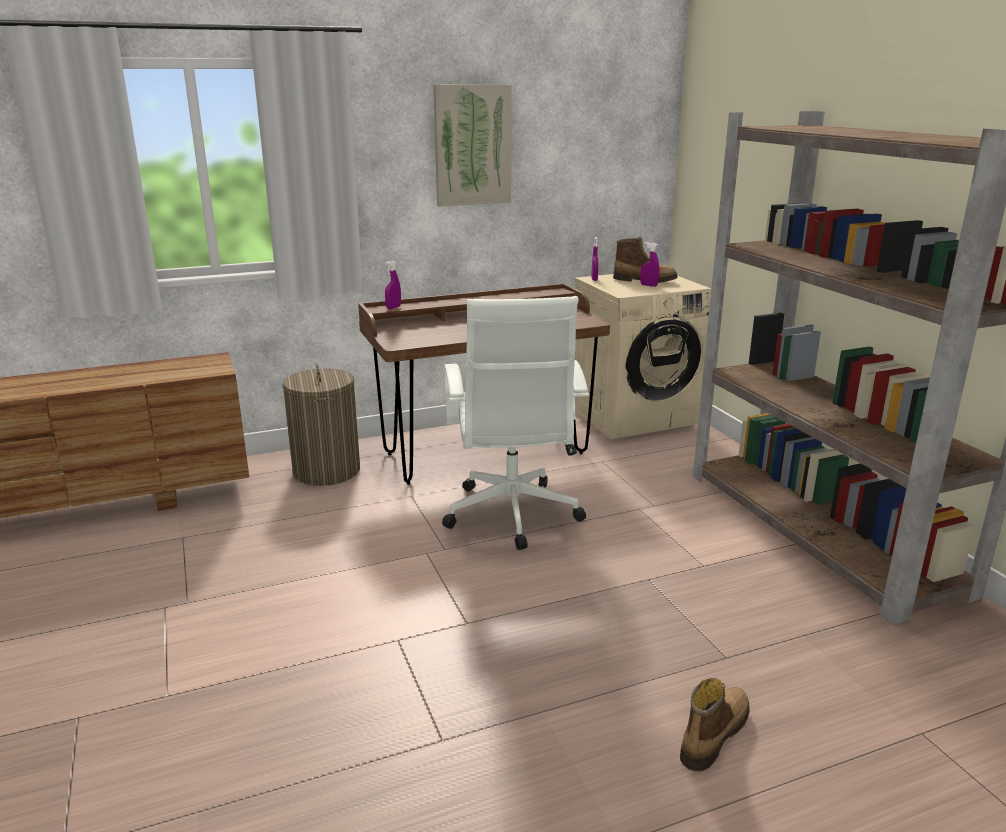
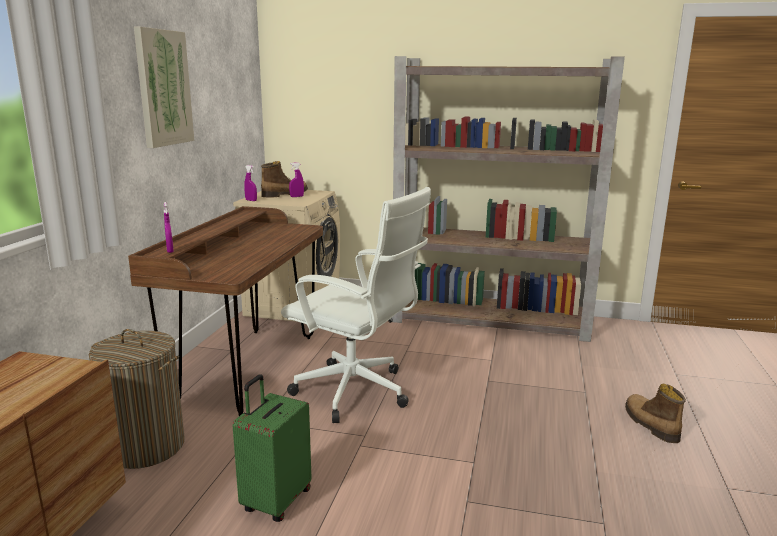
camera: 55 degrees left, 5 degrees down
(311, 548) = (275, 501): none -> green suitcase

